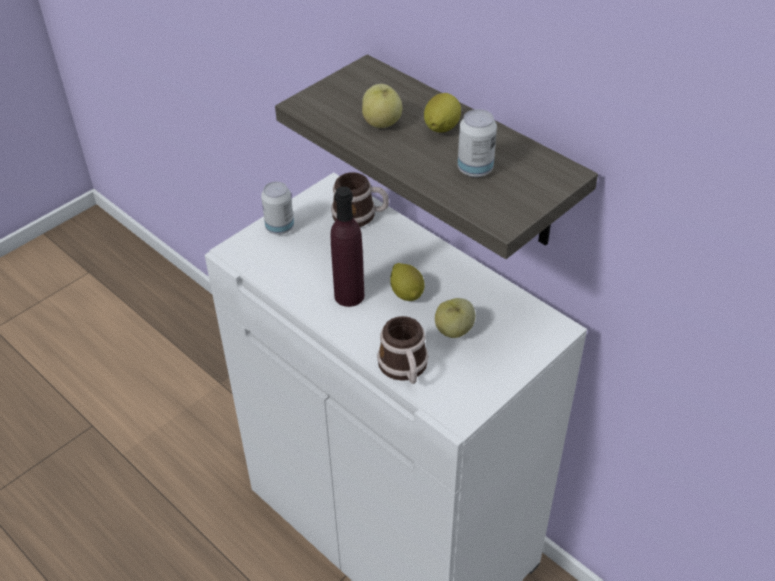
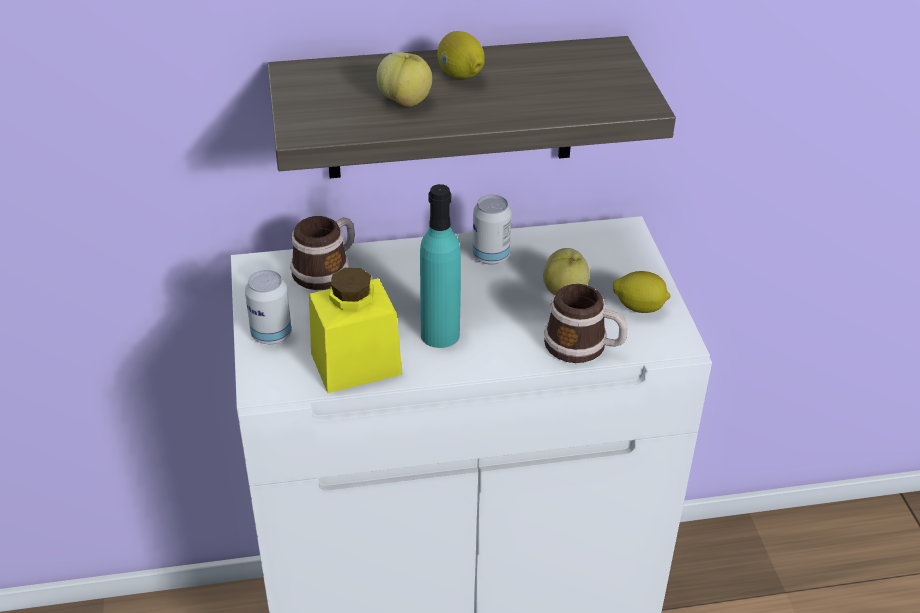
camera: 55 degrees left, 5 degrees down
(287, 275) = (356, 364): none -> yellow jar
(349, 295) = (440, 334): purple bottle -> turquoise bottle
(407, 293) = (481, 295): lemon -> lemon (639, 307)
(475, 169) = (549, 86): can -> can (490, 256)

